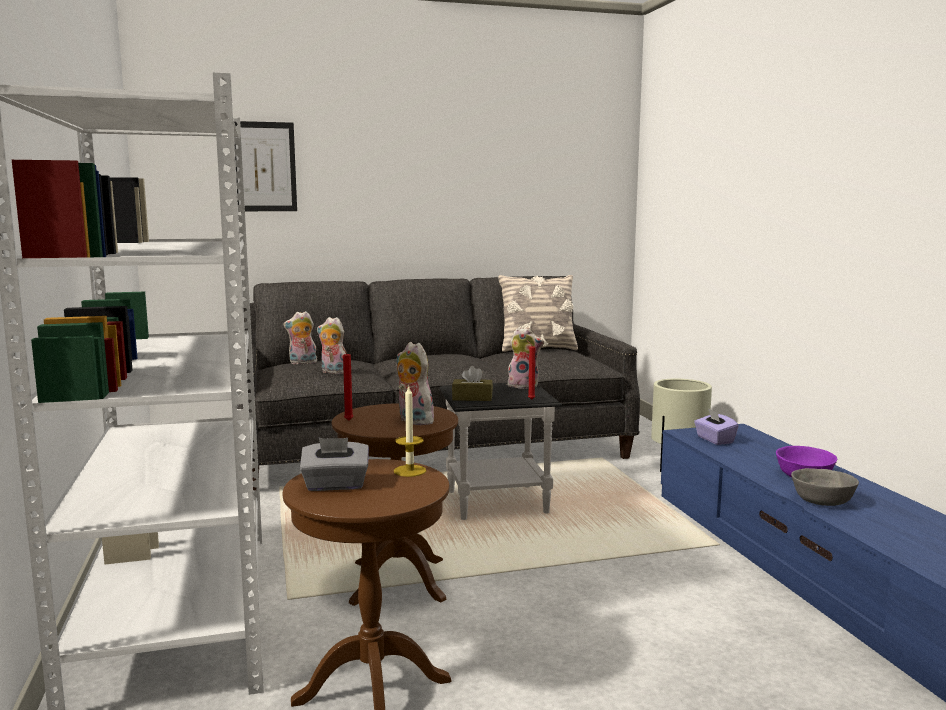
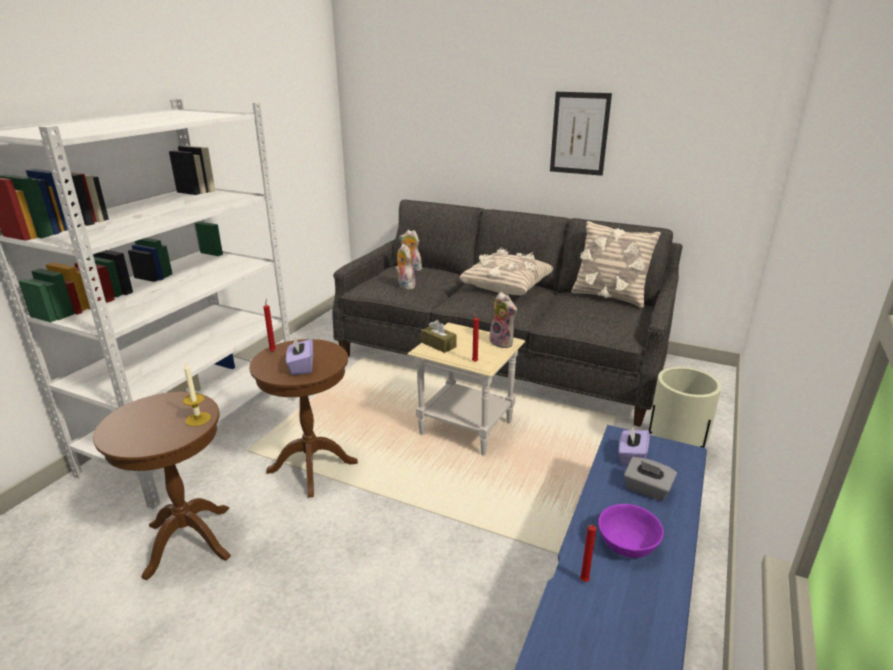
camera: 40 degrees right, 15 degrees up
(263, 167) = (422, 103): picture -> picture (579, 133)
(335, 485) = (145, 414): grey tissue box -> grey tissue box (647, 489)
(413, 421) = (301, 367): plush toy -> purple tissue box
(439, 357) = (506, 287): none -> beige pillow
(496, 503) = (465, 428): black side table -> beige side table
(821, 501) = (583, 581): grey bowl -> red candle

